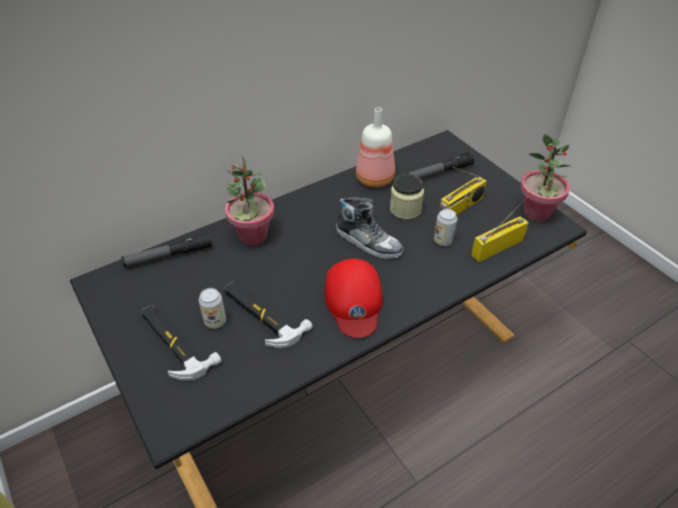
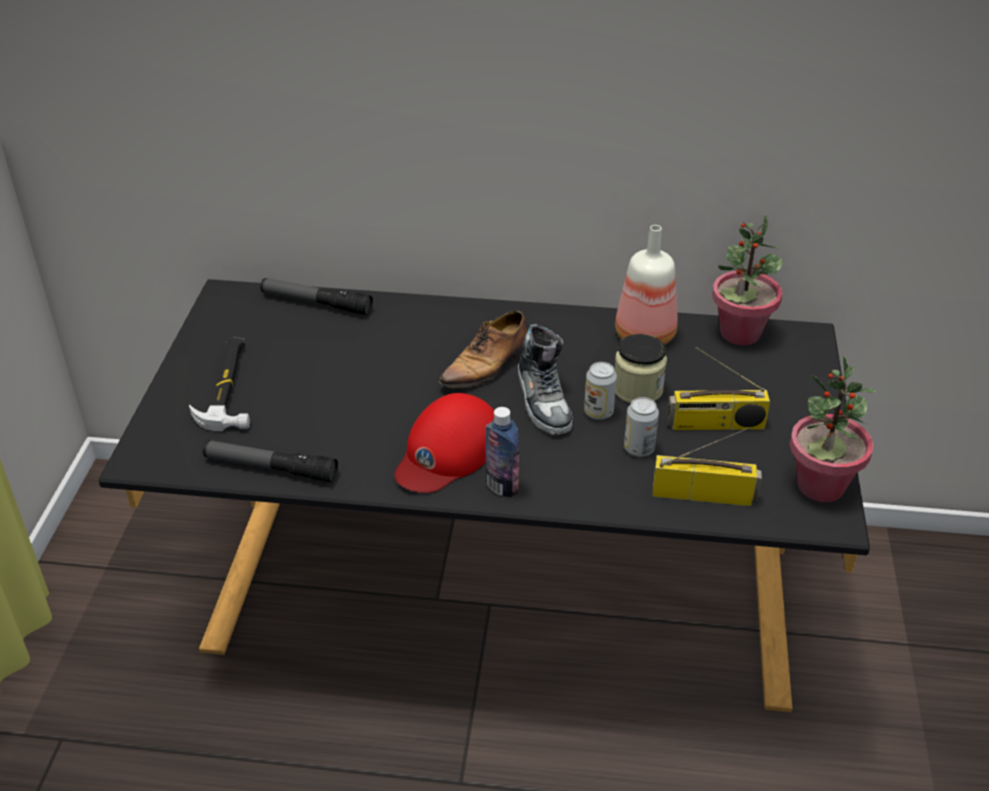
camera: 40 degrees right, 5 degrees down
(215, 321) = (287, 390): can -> can (598, 412)
(253, 235) = (423, 327): potted plant -> potted plant (739, 333)
(261, 315) = (337, 409): hammer -> none
(316, 238) = (487, 365): none -> shoe
(405, 303) = (501, 486): none -> bottle
(438, 173) = (742, 370): flashlight -> flashlight (270, 468)

